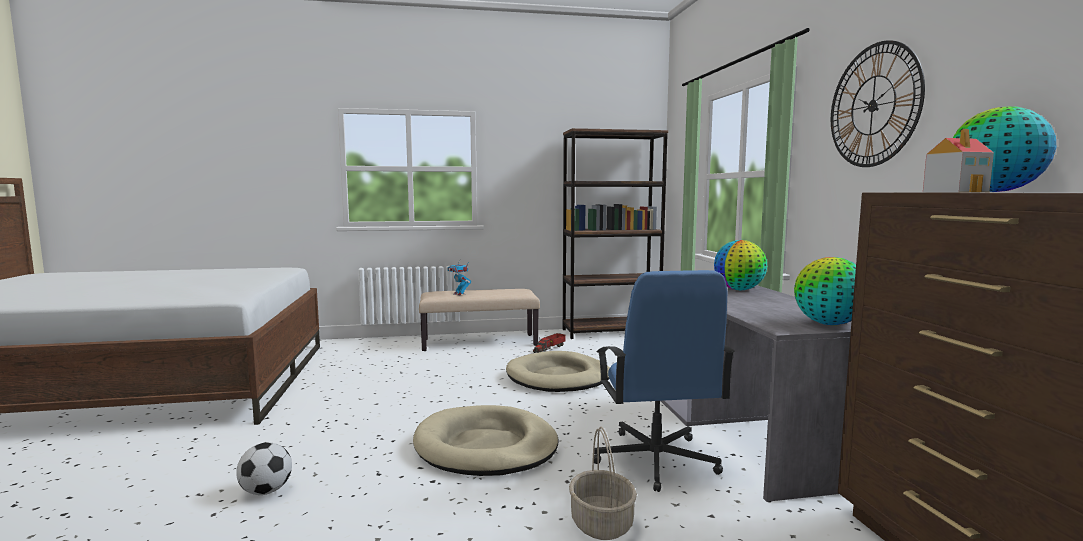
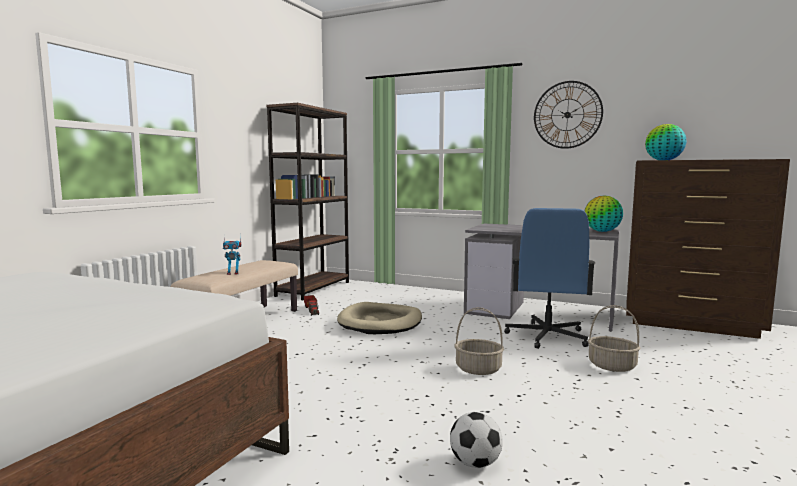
camera: 55 degrees left, 0 degrees up
(485, 446) = (478, 369): beige dog bed -> basket
(655, 460) = (547, 336): blue office chair -> blue office chair turned 75 degrees clockwise
(739, 290) = (500, 226): globe -> none
(955, 192) = (685, 159): toy house -> none

